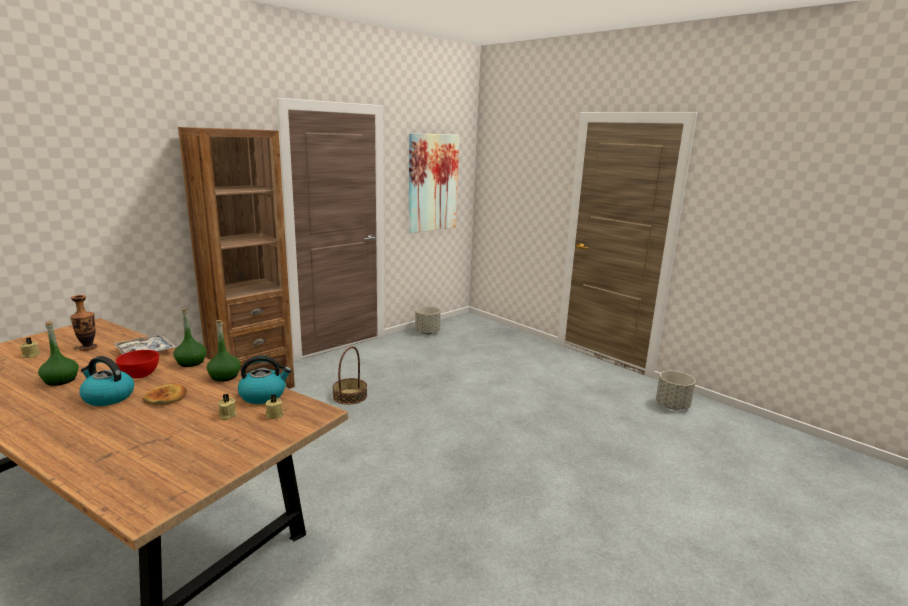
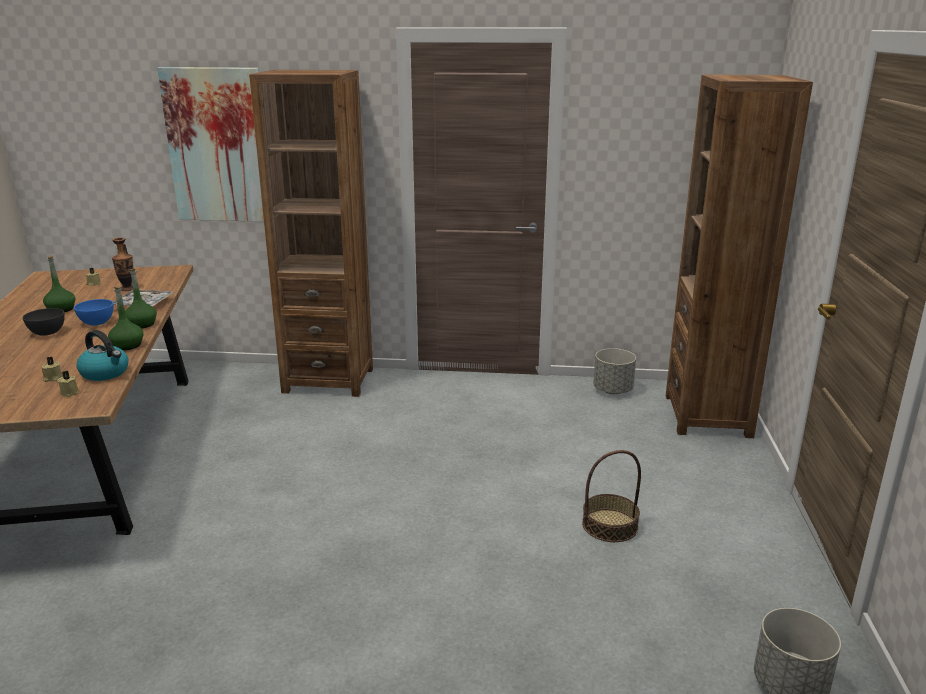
camera: 50 degrees right, 5 degrees up
(108, 397) = (47, 333): kettle -> grey bowl
(140, 375) = (96, 323): red bowl -> blue bowl
(166, 397) = (65, 347): bread -> none
(350, 396) = (384, 430): basket -> basket (609, 525)
(433, 183) = (664, 153): picture -> picture (218, 146)
(485, 329) = (707, 416): none -> brown bookcase

